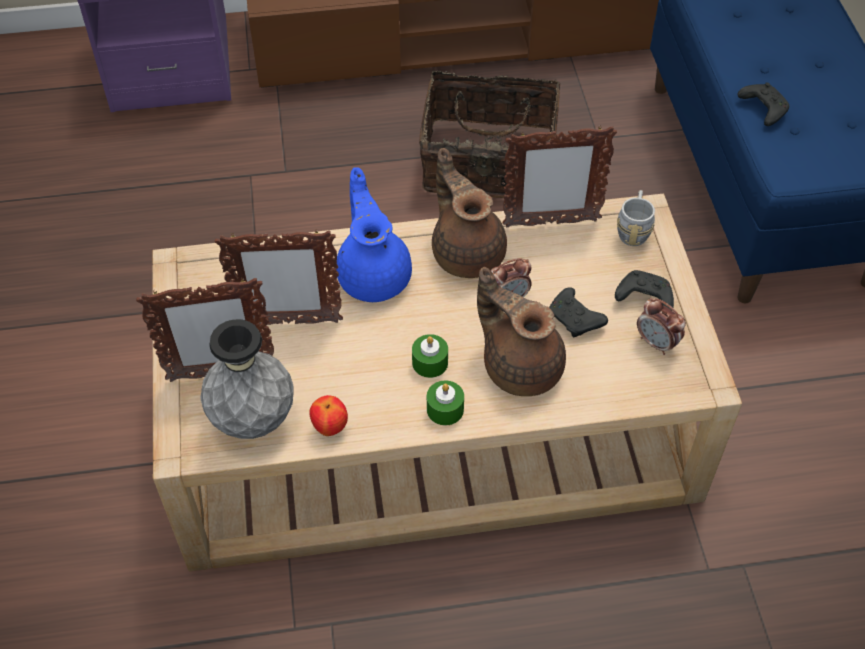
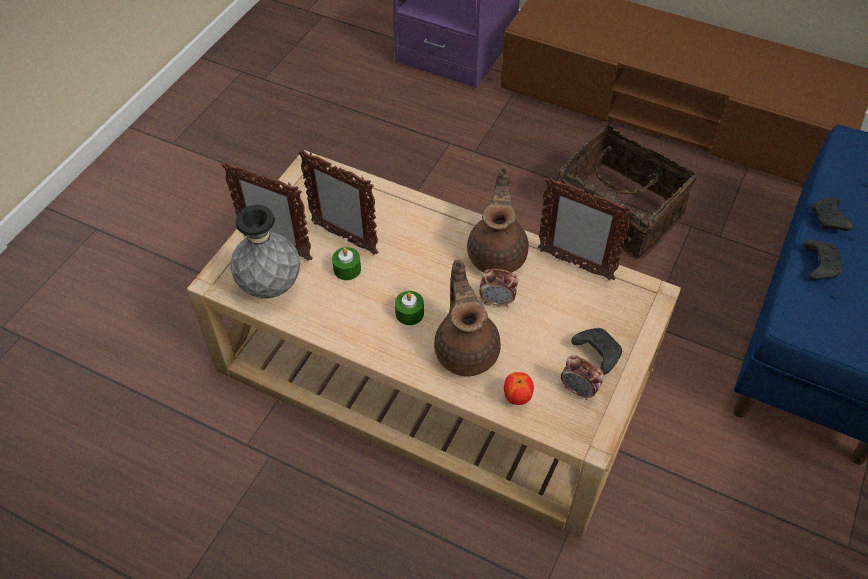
camera: 35 degrees right, 0 degrees up
(330, 427) = (311, 318): apple -> apple (517, 397)
(374, 275) = (424, 236): blue teapot -> none
(445, 409) = (391, 349): green candle -> green candle (347, 269)
(575, 320) = (533, 340): black game controller -> black game controller (829, 220)
(633, 230) = (633, 301): grey mug -> none
(656, 343) = (579, 390): alarm clock -> alarm clock turned 45 degrees counterclockwise

